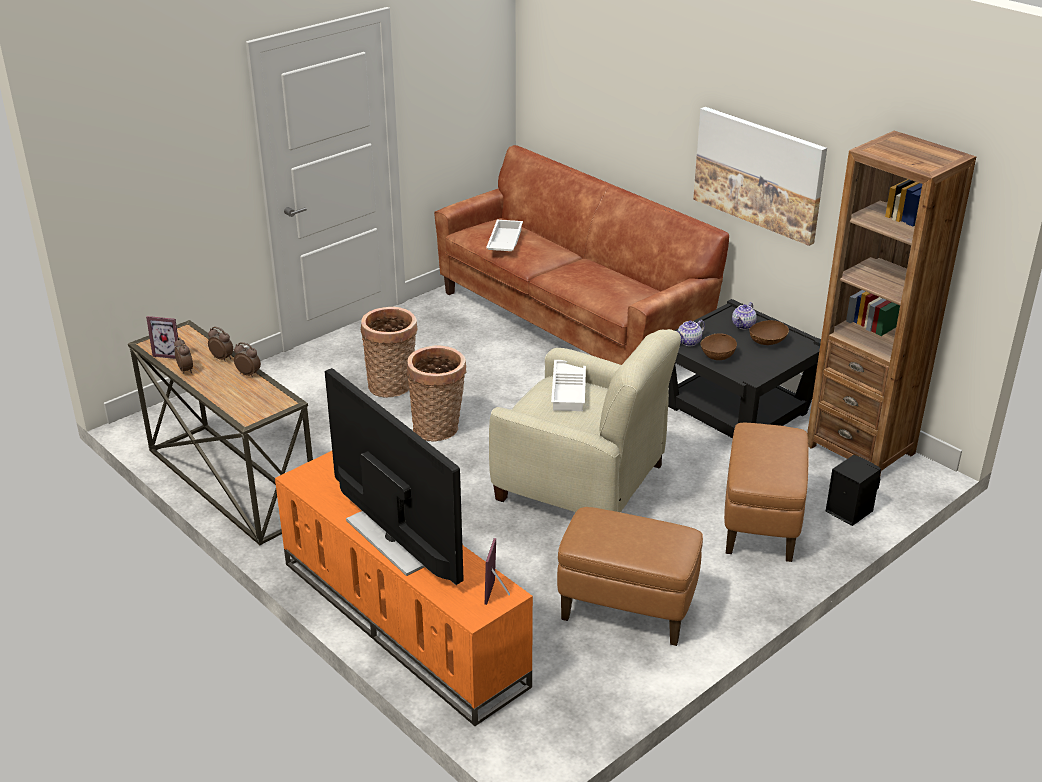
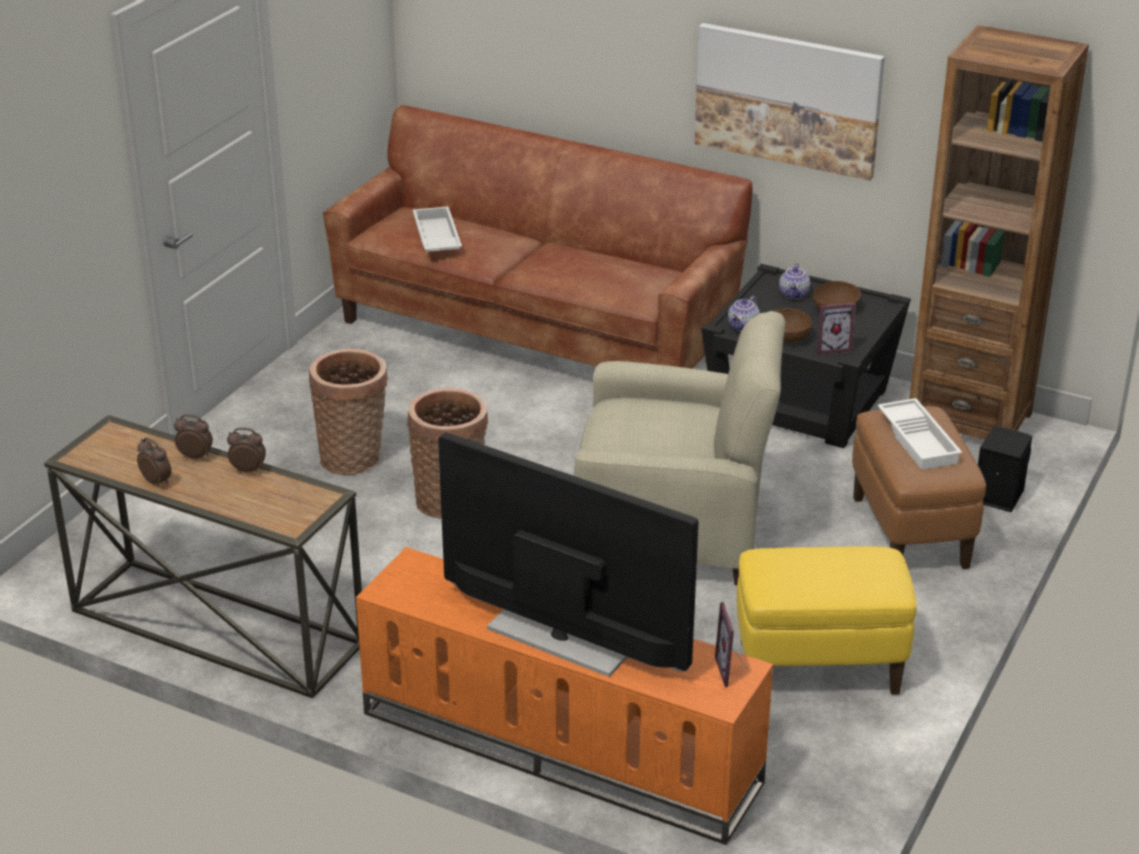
camera: 20 degrees left, 0 degrees up
(170, 353) = (116, 464): picture frame -> picture frame (831, 348)
(570, 390) = (645, 412): white tray -> white tray (919, 440)
(627, 610) = (819, 667): brown ottoman -> yellow ottoman

